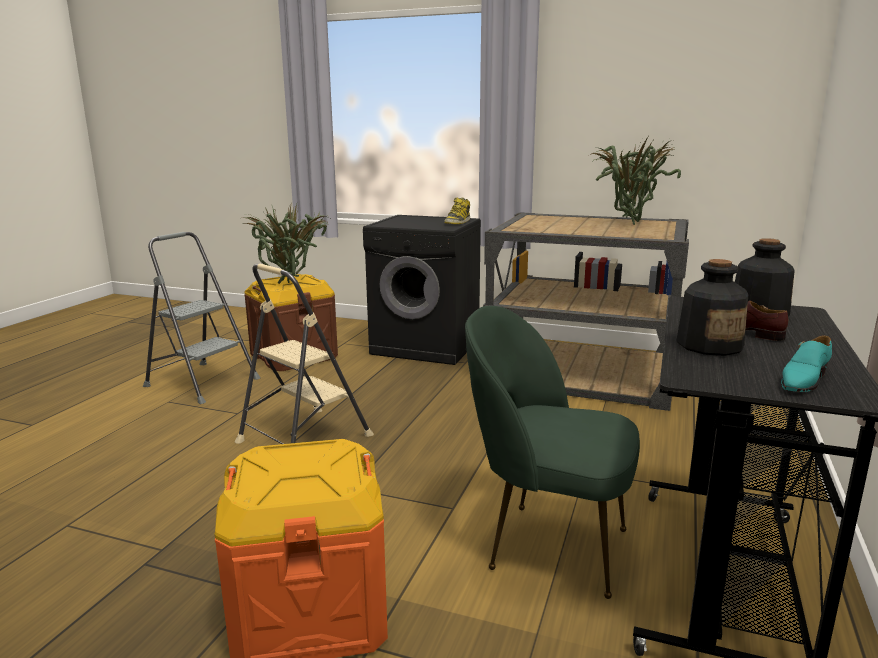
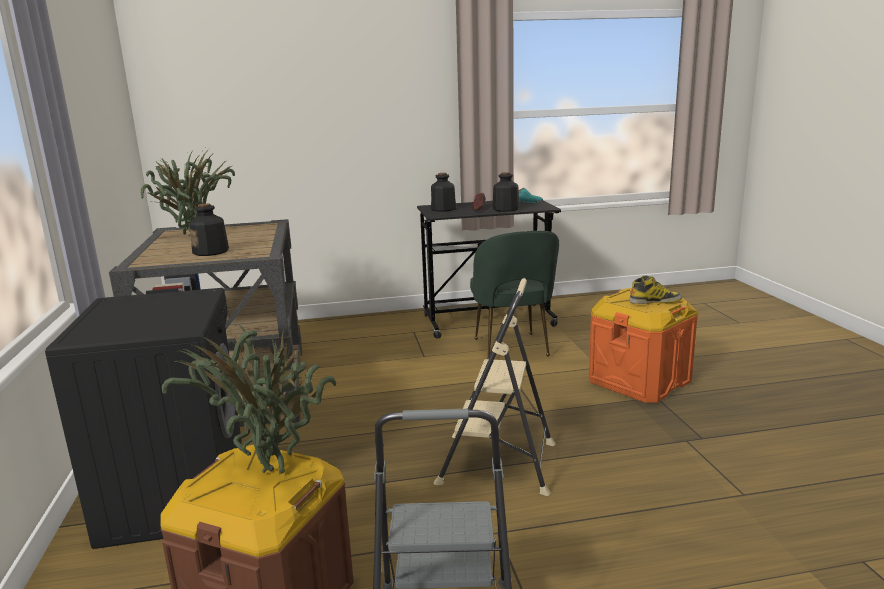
camera: 120 degrees left, 0 degrees up
(457, 222) = (145, 298): boot -> boot (655, 301)
(548, 224) = (211, 252): none -> bottle

